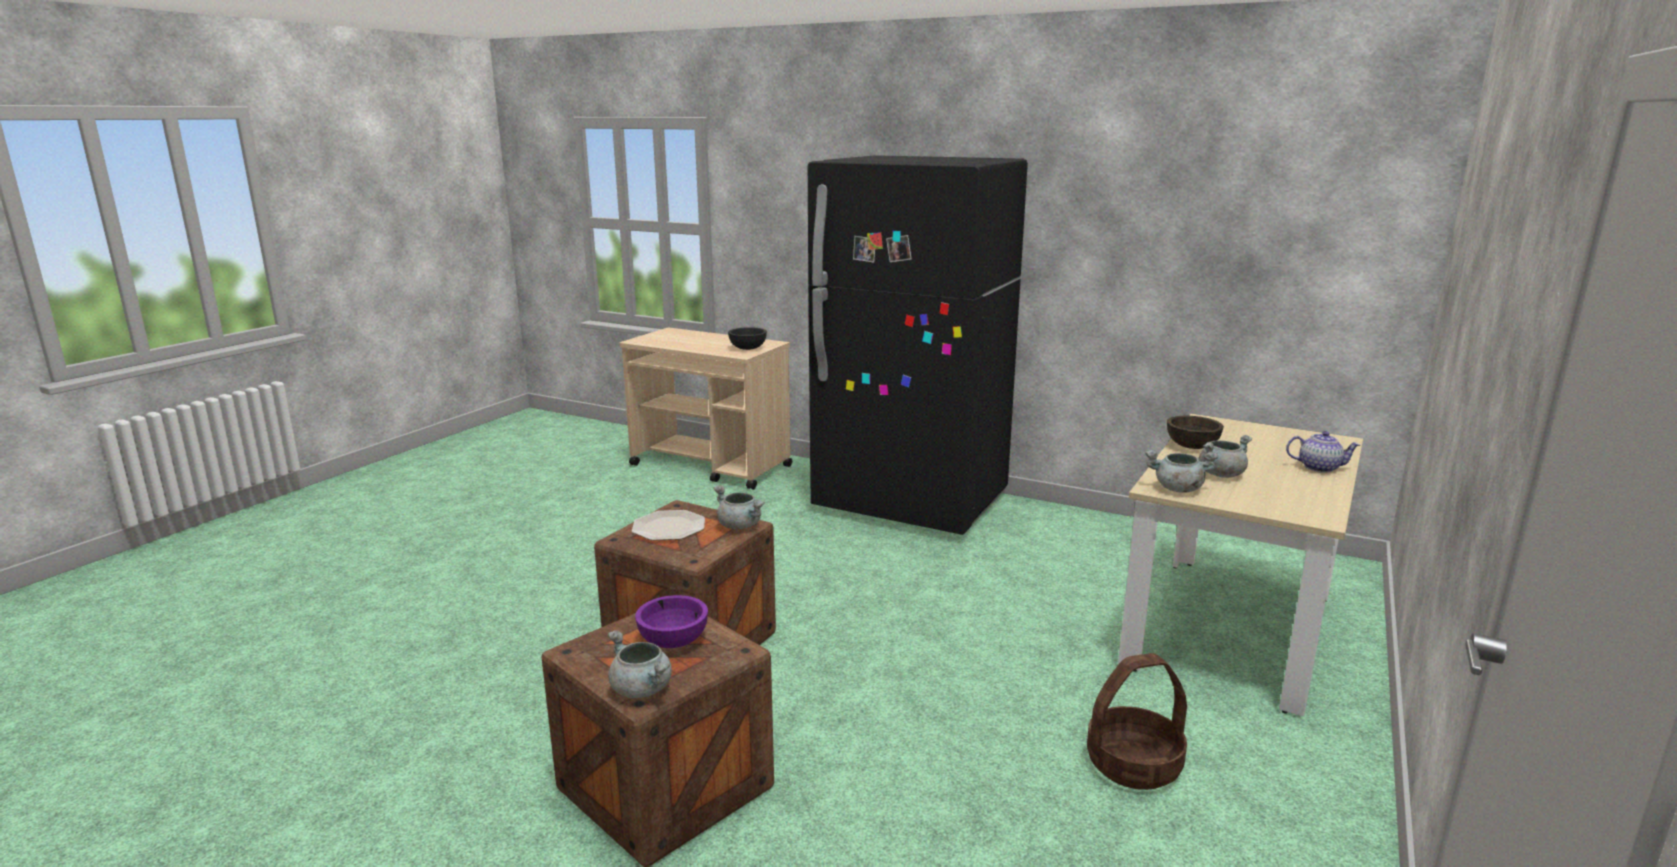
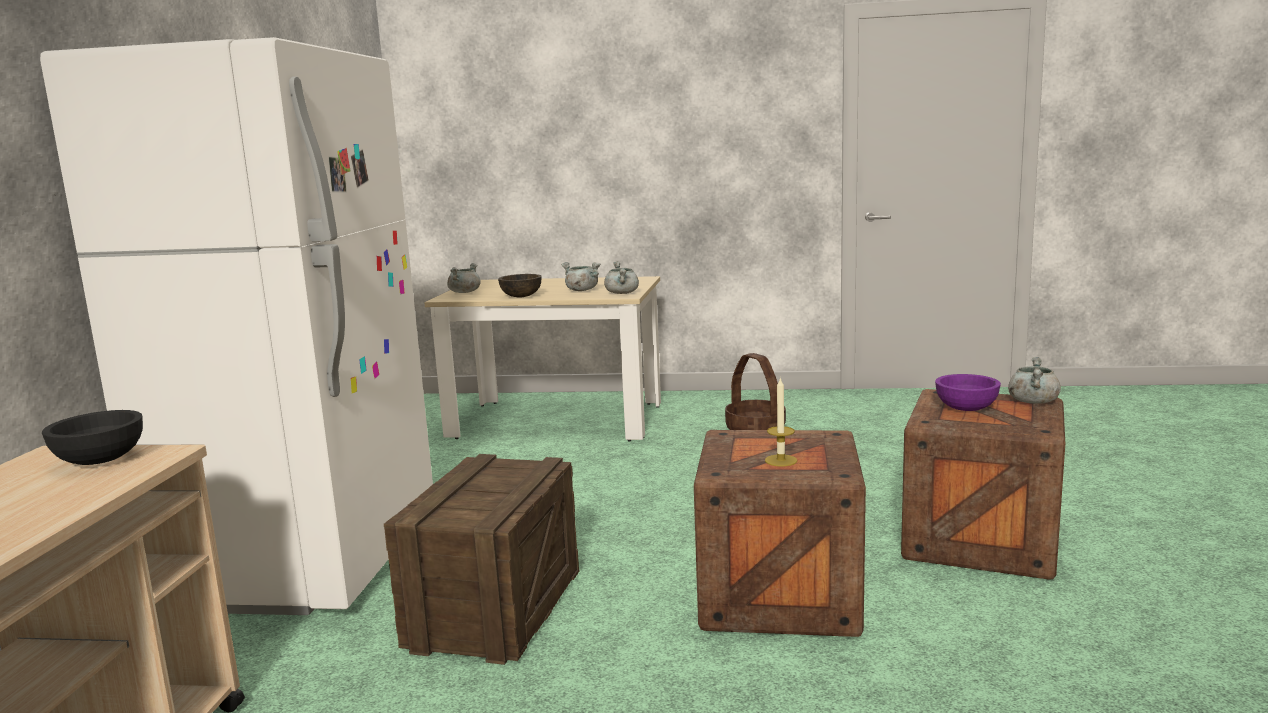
camera: 110 degrees left, 5 degrees down
(669, 527) = (781, 460): plate -> candle
(741, 526) = (735, 435): grey cooking pot -> grey cooking pot (464, 292)
(784, 549) = (495, 608): none -> crate
(911, 503) = (307, 561): black fridge -> white fridge
(1319, 468) = (547, 281): teapot -> none

